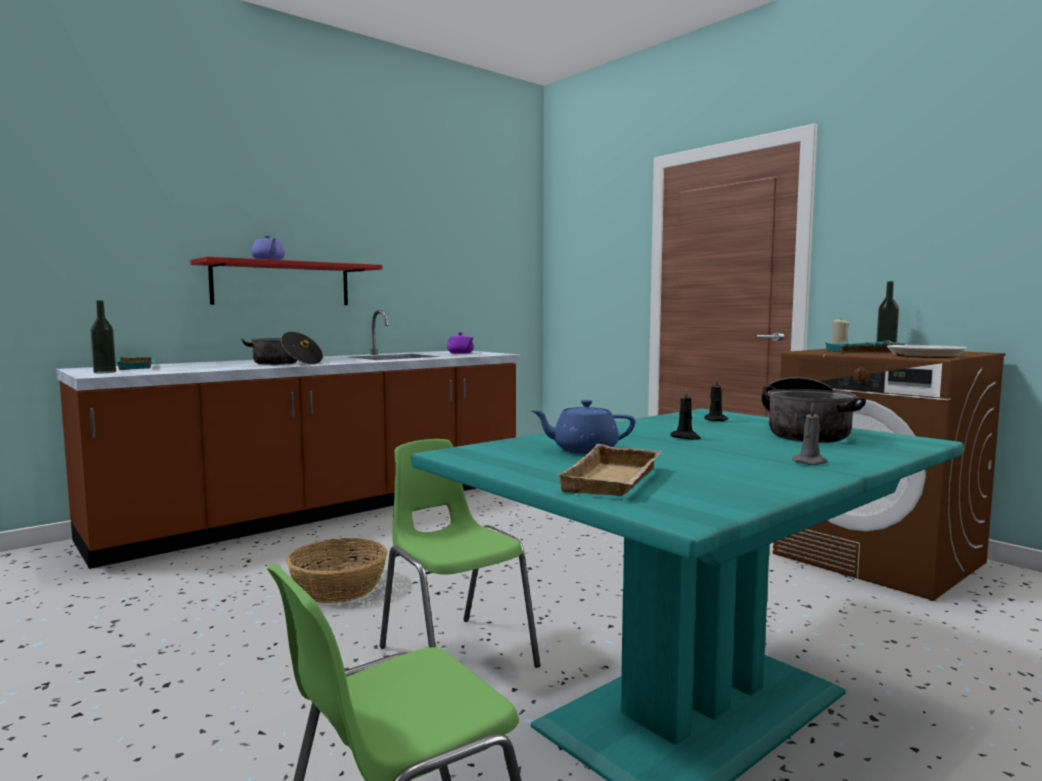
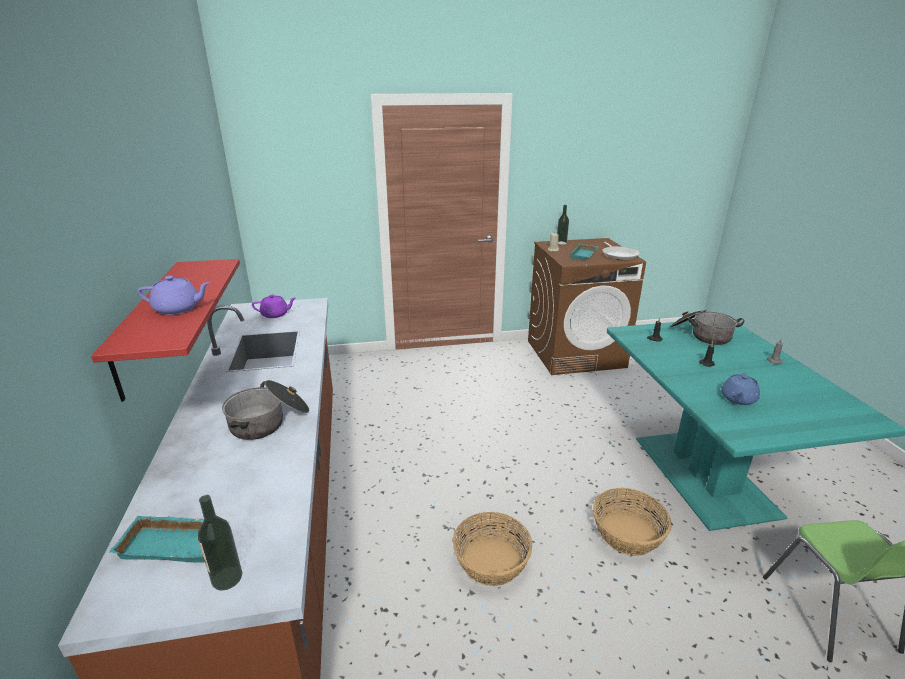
camera: 60 degrees left, 20 degrees up
(455, 656) = (627, 533): green chair -> basket
(615, 481) = (815, 414): beige tray -> none

